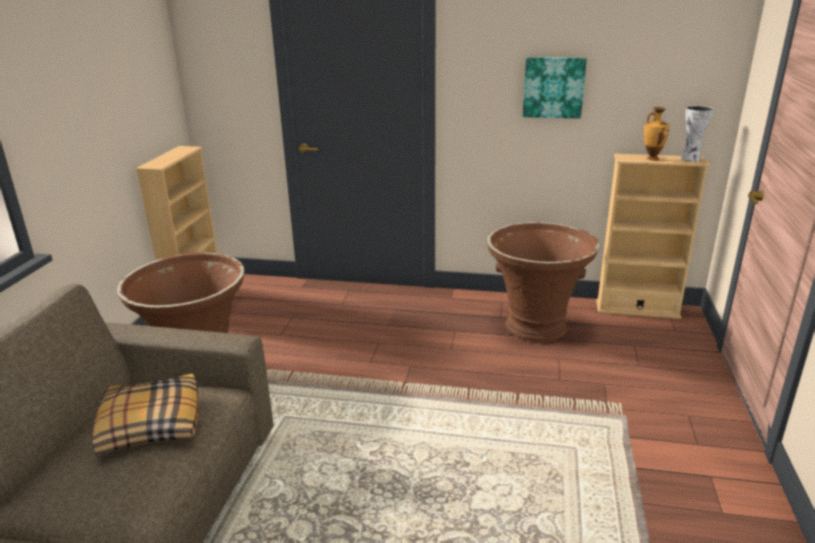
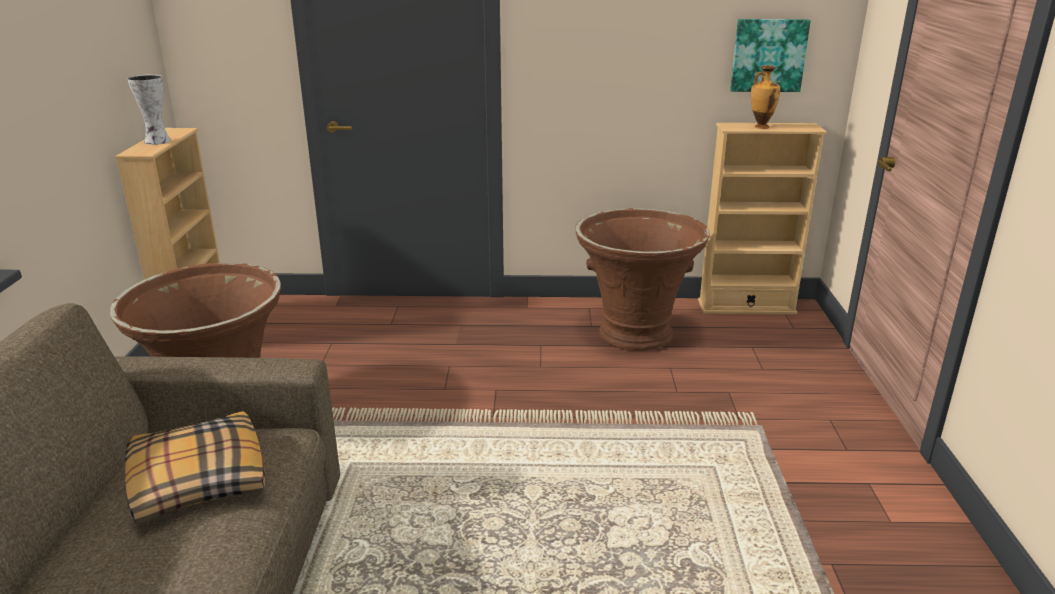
camera: 10 degrees left, 0 degrees up
(553, 87) = (644, 44): picture -> picture (768, 55)
(690, 159) = (803, 126): vase -> vase (156, 141)

